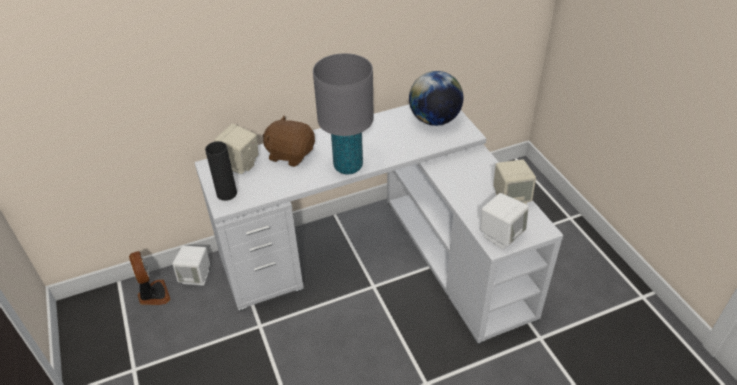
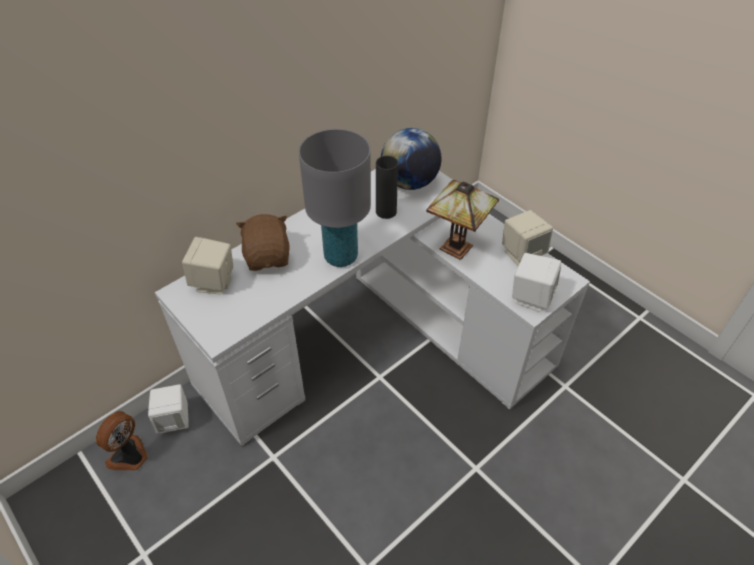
camera: 20 degrees left, 5 degrees up
(153, 295) = (130, 456): fan -> fan turned 105 degrees counterclockwise
(226, 193) = (214, 323): black vase -> black vase (386, 211)
(290, 154) = (268, 257): brown plush toy -> brown plush toy turned 75 degrees clockwise
(455, 181) = (459, 247): none -> table lamp

